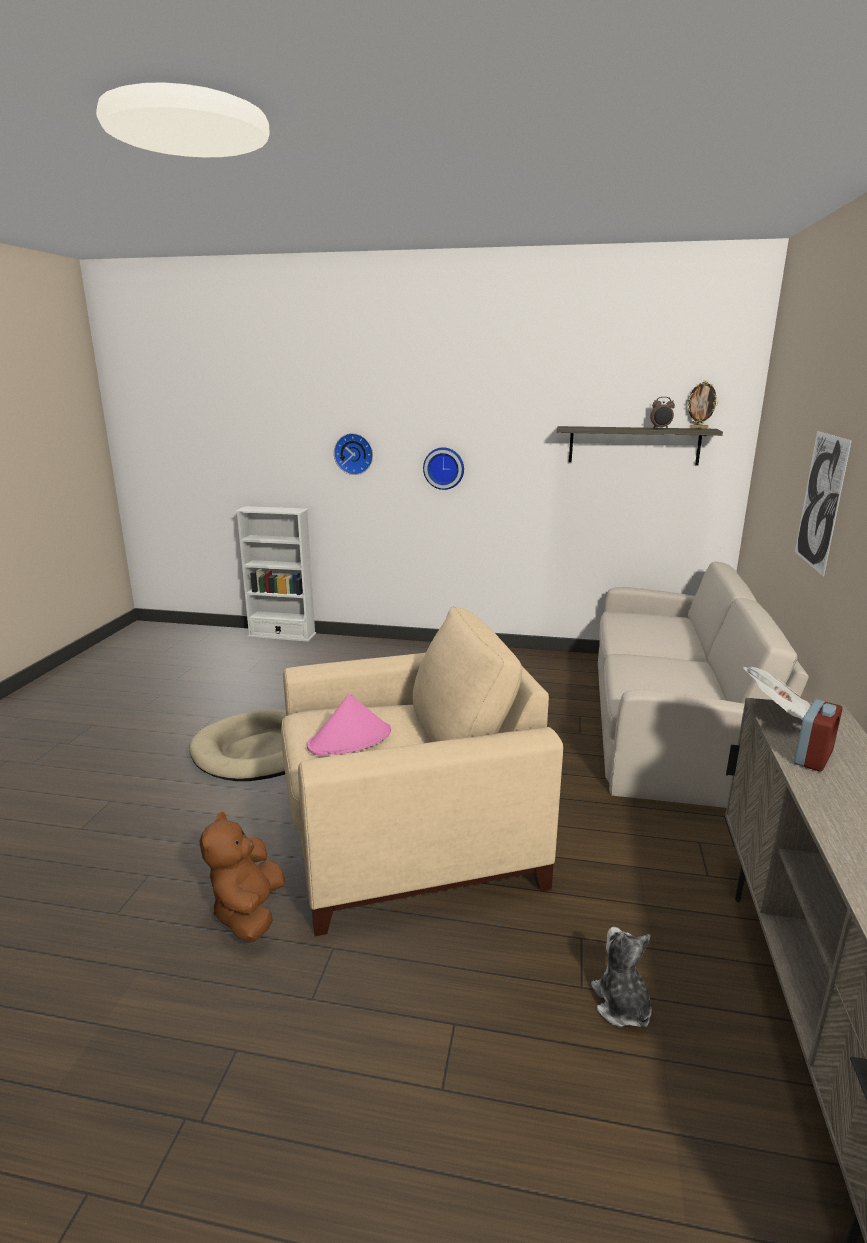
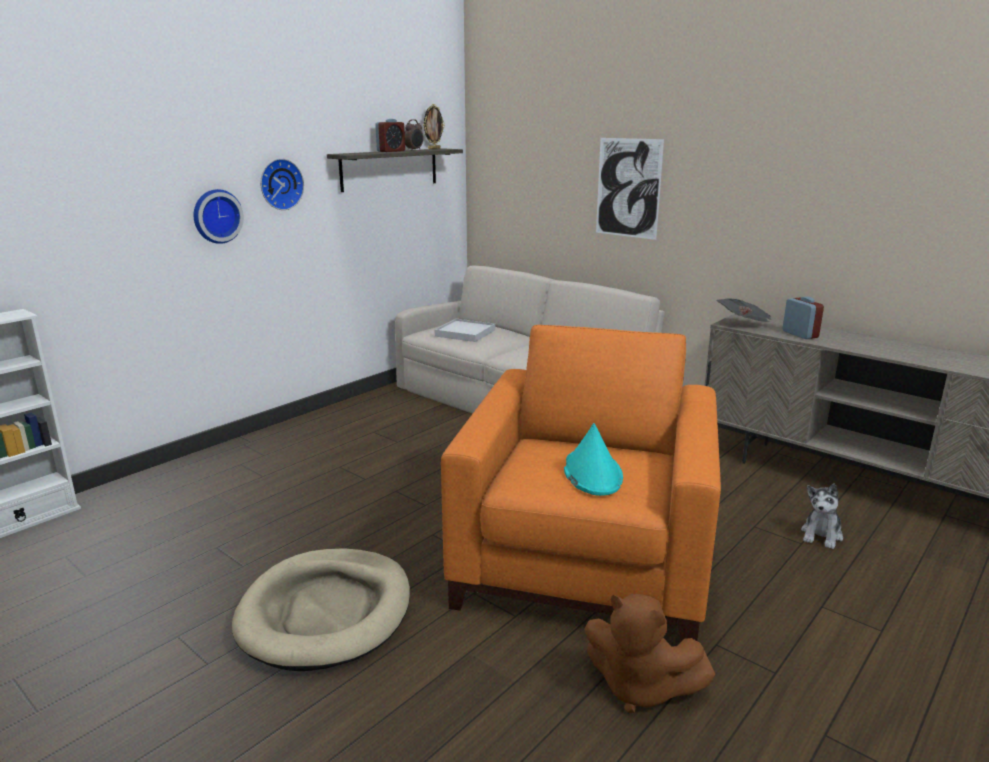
camera: 60 degrees left, 0 degrees up
(350, 739) = (592, 473): pink hat -> turquoise hat
(354, 453) = (88, 212): wall clock -> wall clock (280, 184)
(406, 838) = (586, 562): beige armchair -> orange armchair
(621, 1005) = (821, 535): plush toy -> plush toy turned 75 degrees counterclockwise
(628, 428) = (391, 151): none -> alarm clock
(646, 626) = (465, 333): none -> white tray

